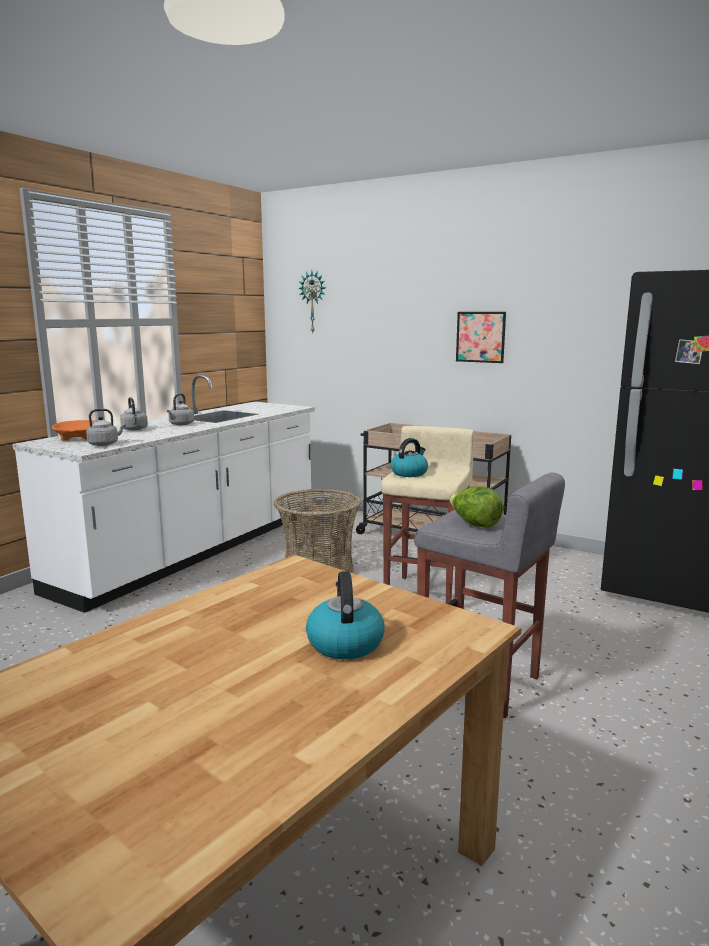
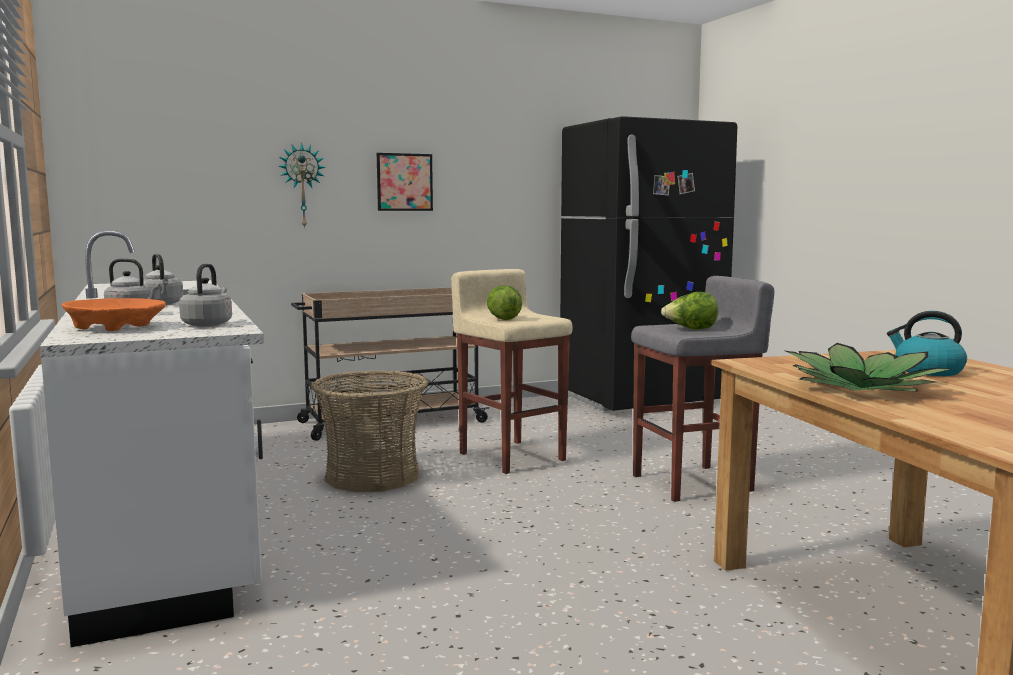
camera: 55 degrees left, 5 degrees down
(207, 622) = (862, 388): none -> potted plant
(313, 302) = (151, 132): wall clock -> wall clock (302, 186)
(409, 473) = (503, 319): kettle -> lettuce

